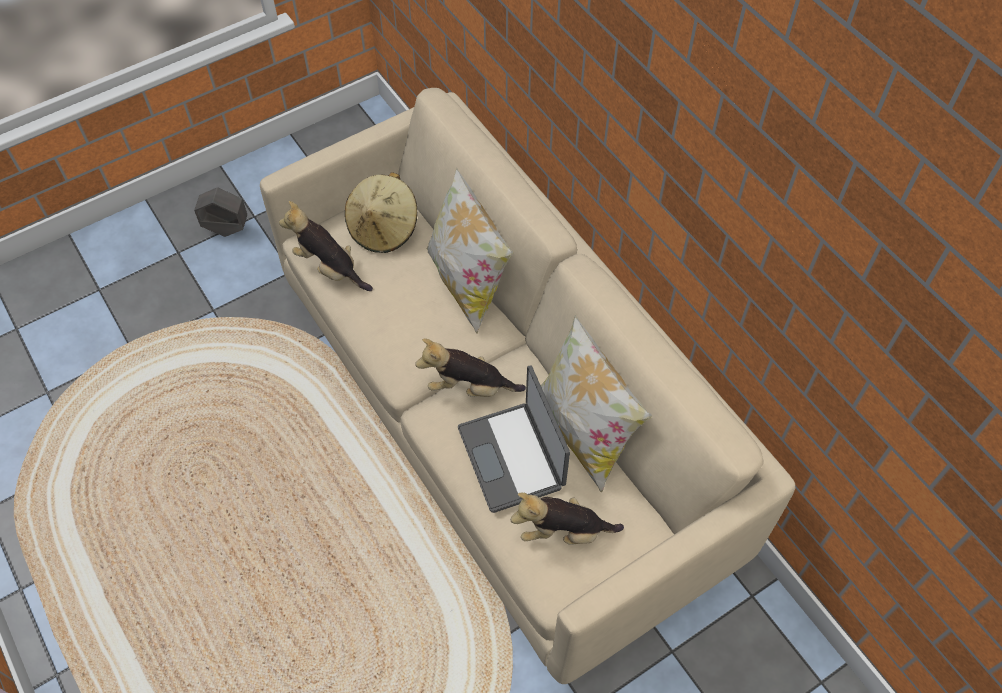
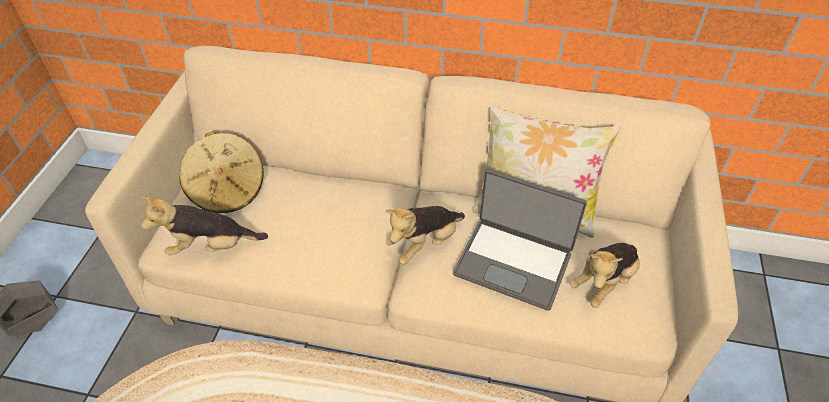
camera: 45 degrees left, 10 degrees down
(468, 283) = (339, 181): pillow -> none

